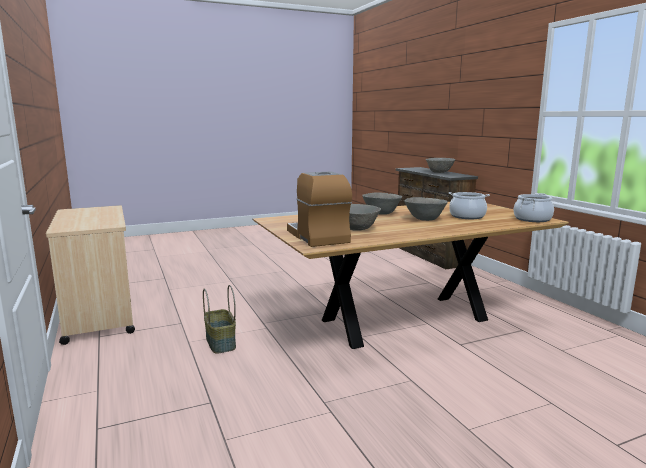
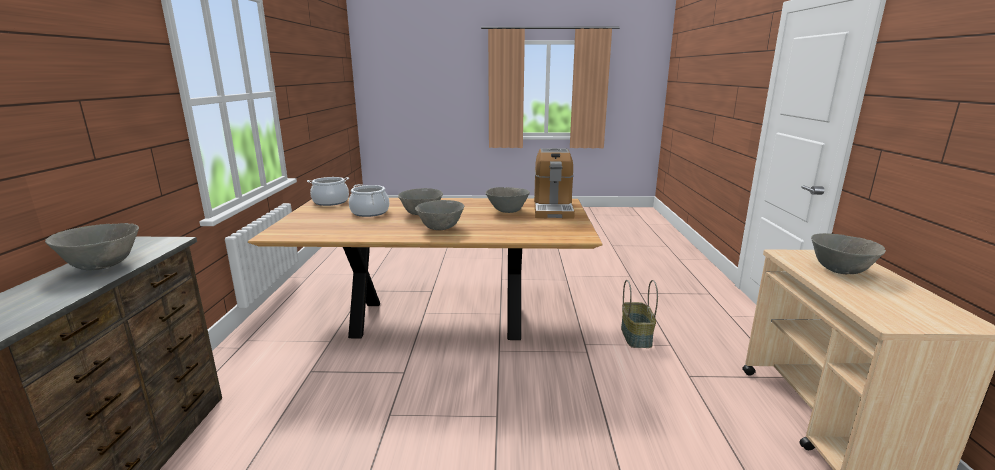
camera: 155 degrees left, 5 degrees up
(90, 220) = (839, 270): none -> grey bowl

